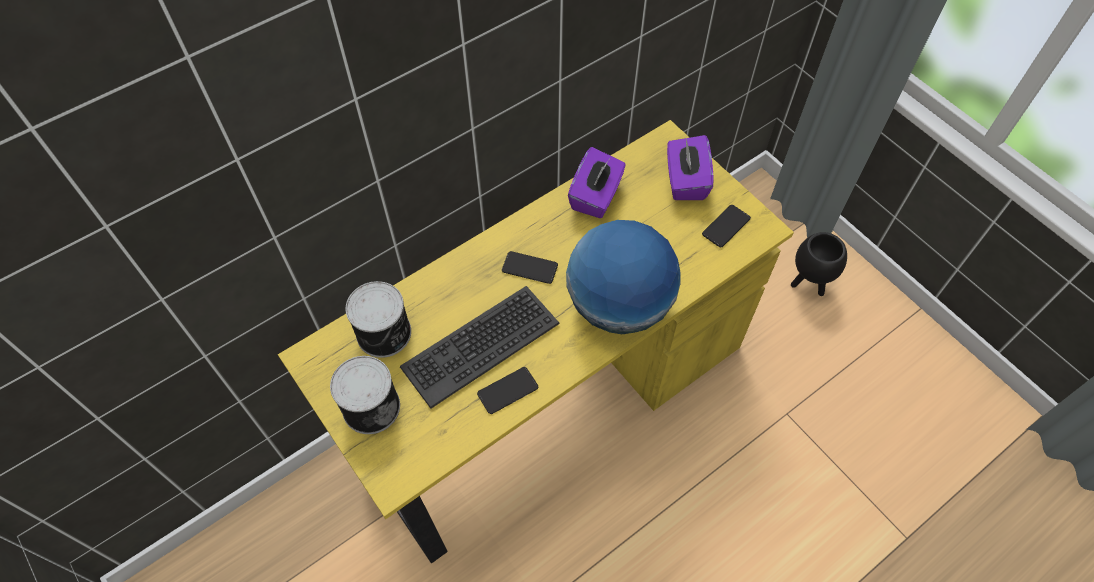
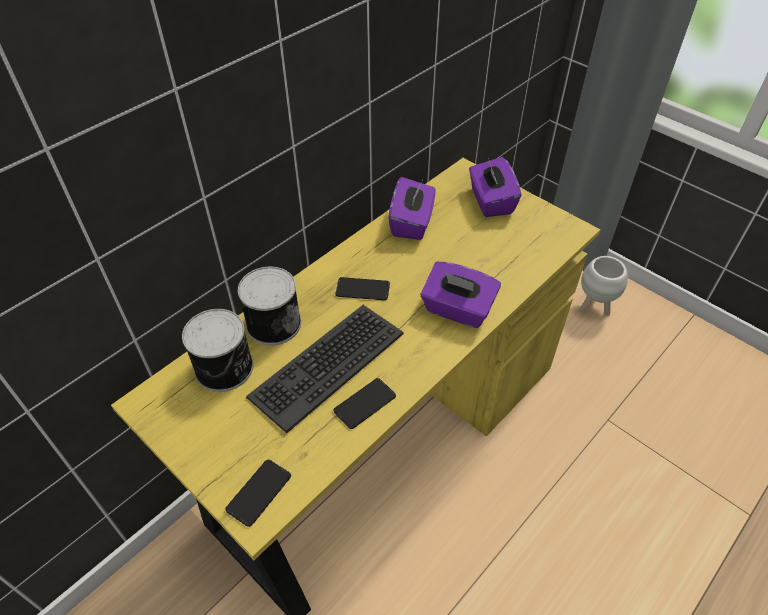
camera: 10 degrees left, 10 degrees down
(370, 406) = (220, 441): can -> can (273, 323)
(619, 305) = (457, 310): globe -> purple tissue box
(726, 226) = (538, 232): phone -> phone (259, 492)
(808, 284) = (594, 308): black planter -> white planter

